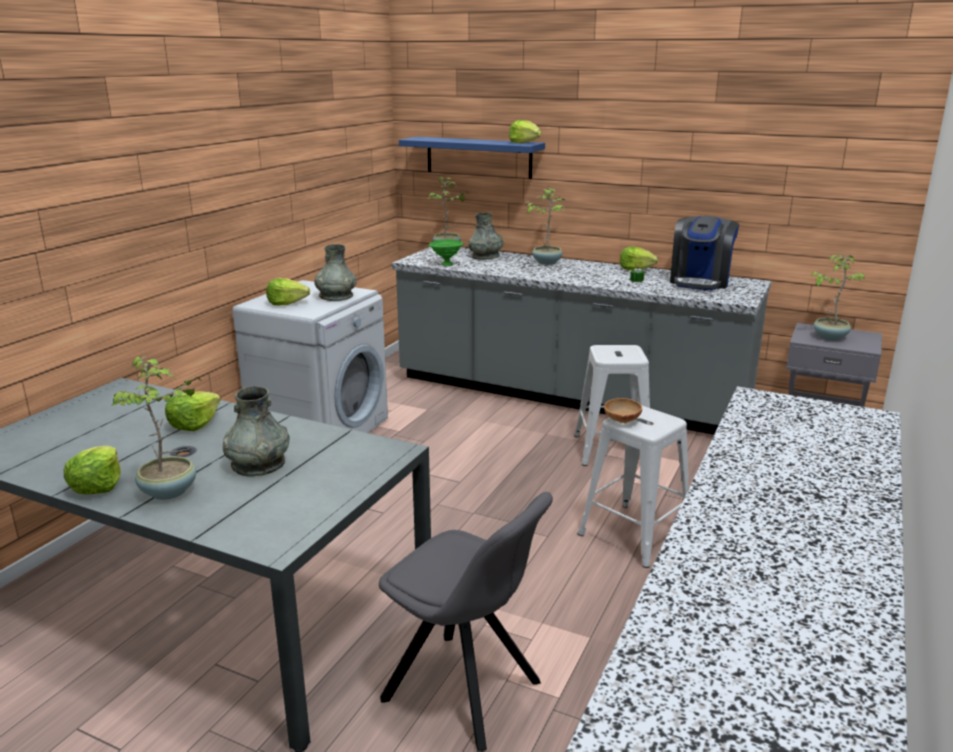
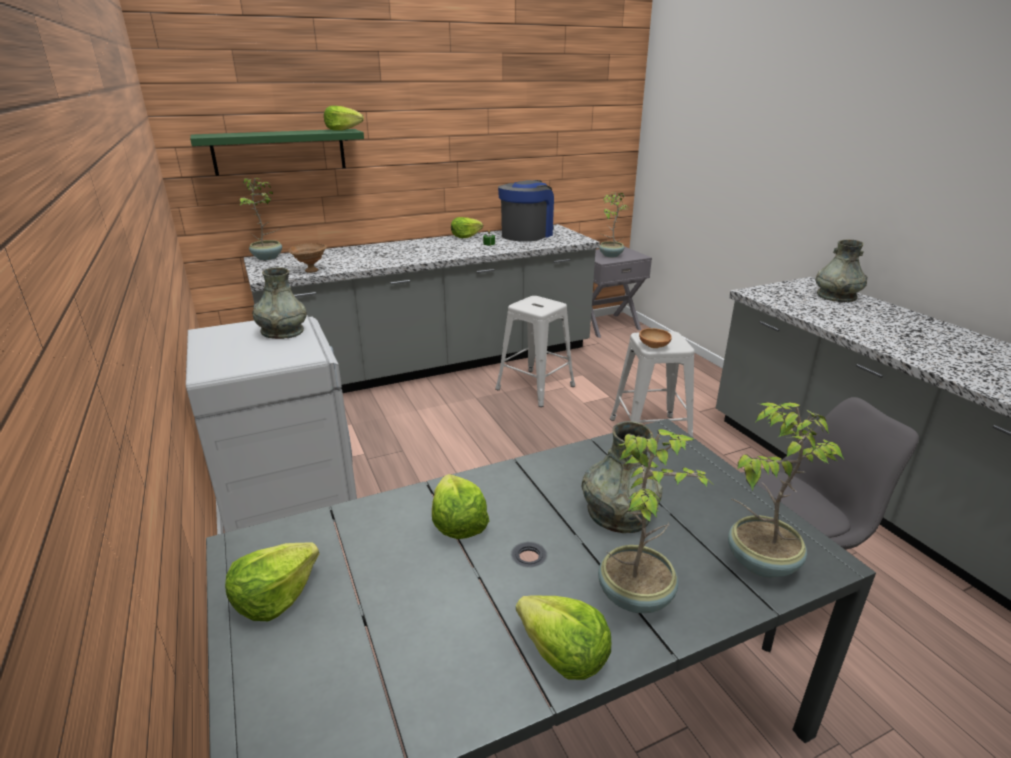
camera: 50 degrees left, 5 degrees up
(287, 303) = (247, 357): lettuce -> lettuce (275, 596)
(446, 264) = (311, 271): green bowl -> brown bowl
(478, 157) = (279, 151): blue shelf -> green shelf
(485, 256) = (326, 256): grey vase -> grey vase (836, 296)
(547, 262) = (390, 247): potted plant -> potted plant (759, 561)
(700, 281) = (527, 234): coffee machine -> coffee machine turned 120 degrees counterclockwise

